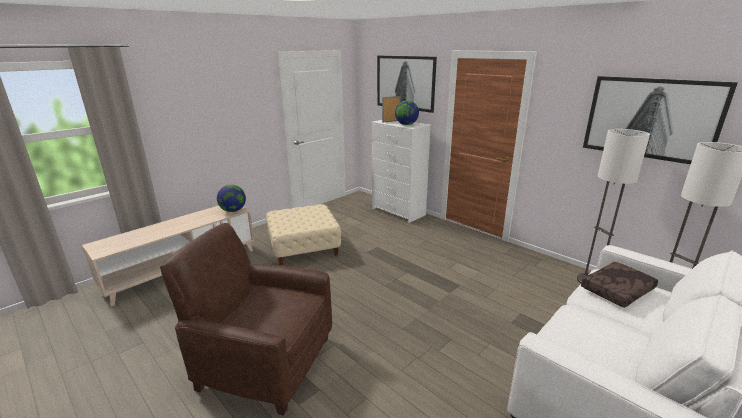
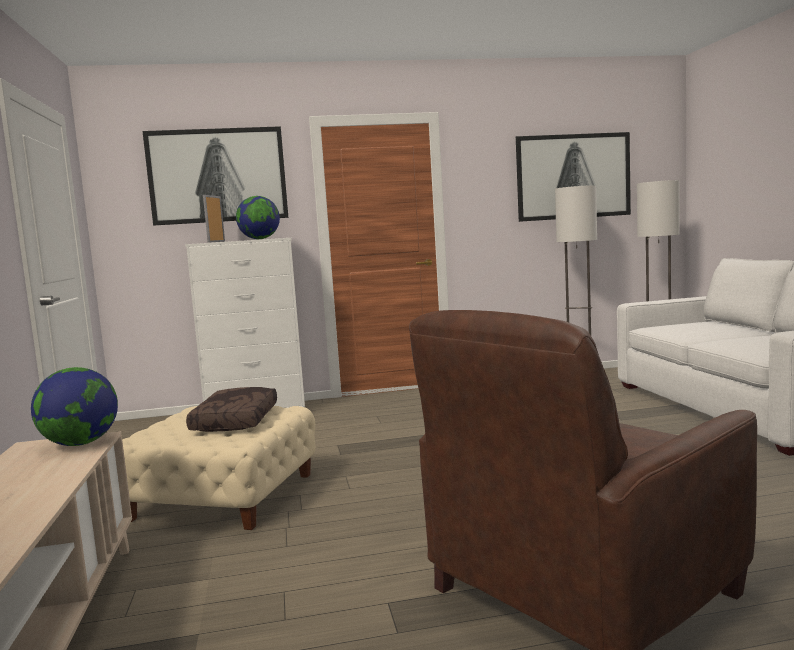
camera: 55 degrees left, 15 degrees down
(617, 291) = (685, 327): brown pillow -> brown pillow (237, 421)

